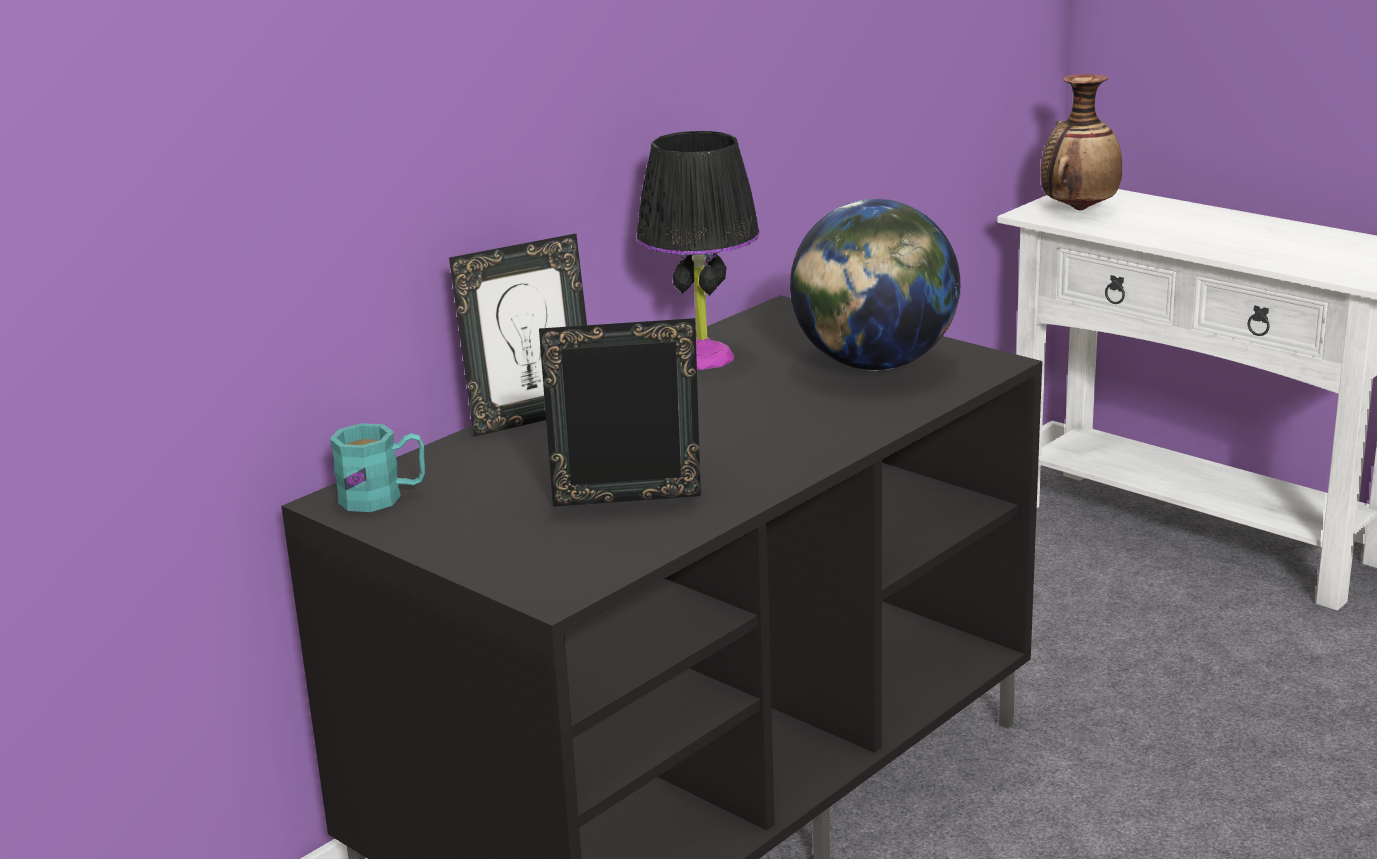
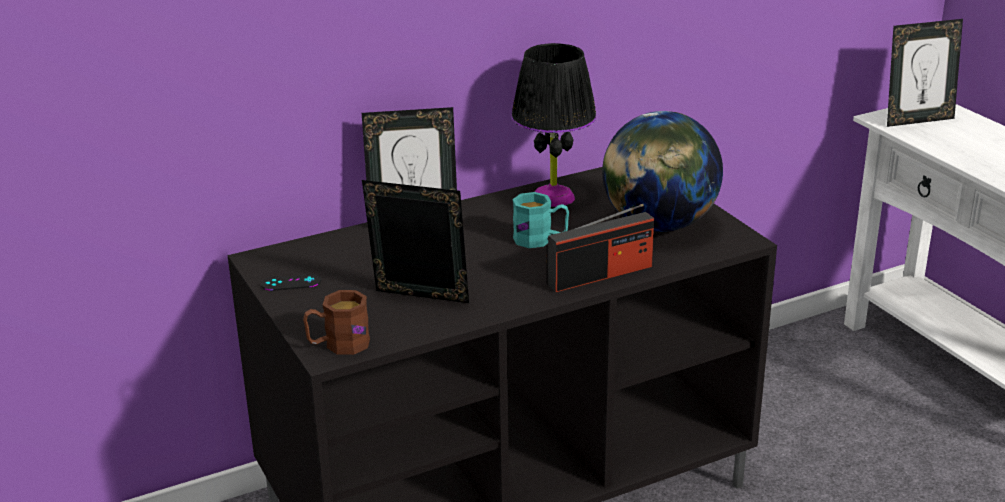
camera: 20 degrees right, 5 degrees up
(383, 497) = (286, 262): turquoise mug -> turquoise mug (540, 239)
(415, 520) = (291, 282): none -> black game controller
(558, 580) = (338, 345): none -> brown mug
(849, 432) = (600, 275): none -> radio
(1078, 209) = (917, 120): vase -> picture frame

